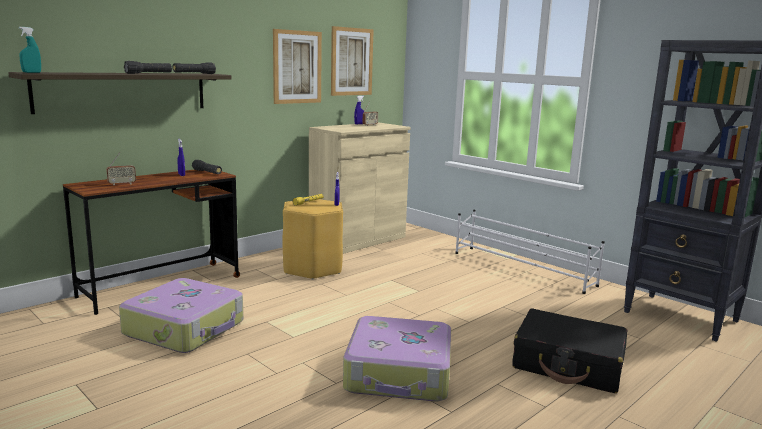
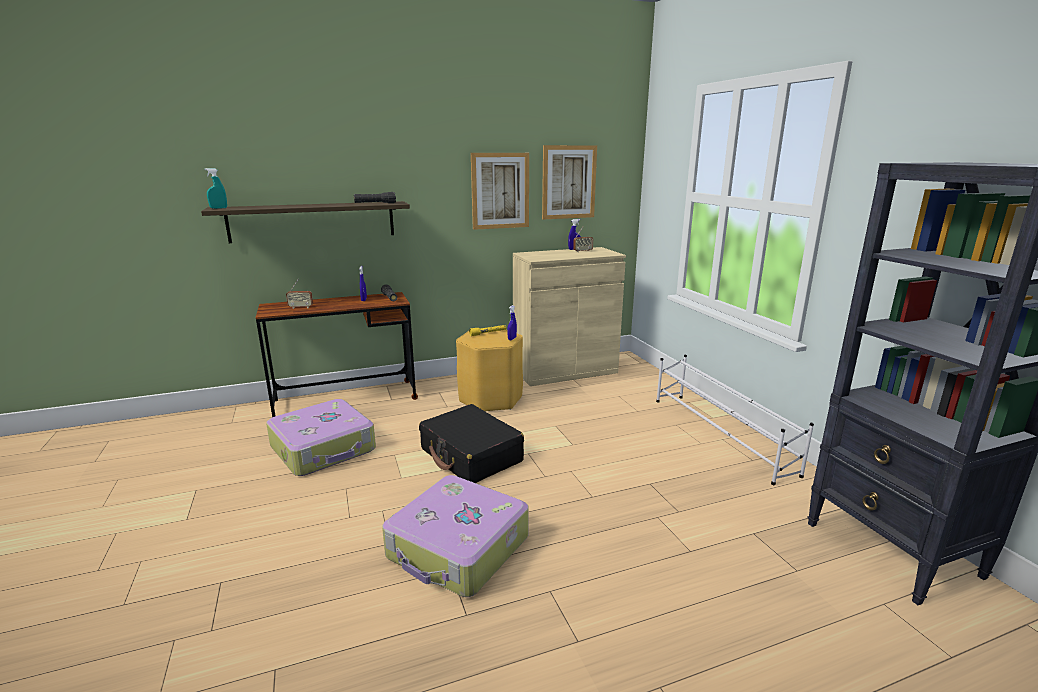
camera: 25 degrees right, 5 degrees up
(148, 73) = (325, 205): black flashlight -> none
(568, 364) = (661, 587): black suitcase -> black suitcase (471, 455)

